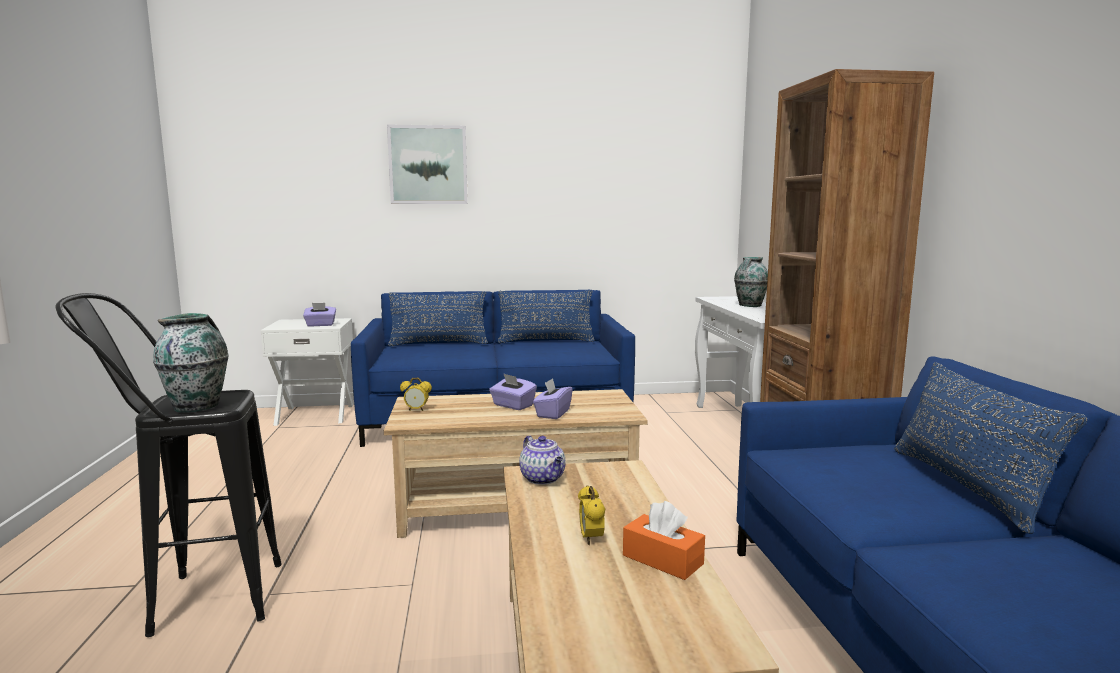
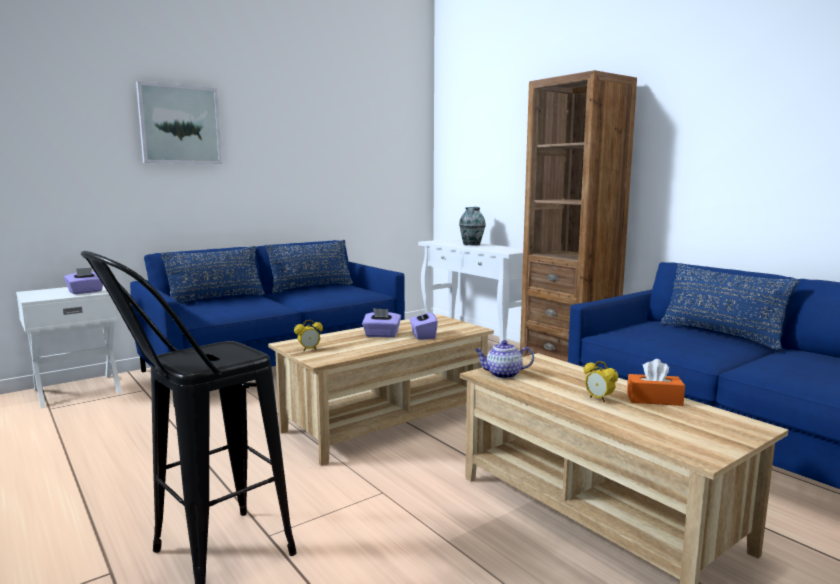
camera: 30 degrees left, 0 degrees up
(197, 406) = (222, 358): vase -> none
(543, 479) = (503, 374): teapot -> teapot turned 150 degrees clockwise

